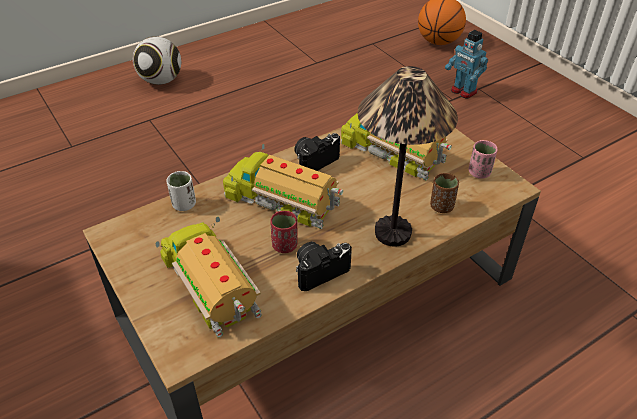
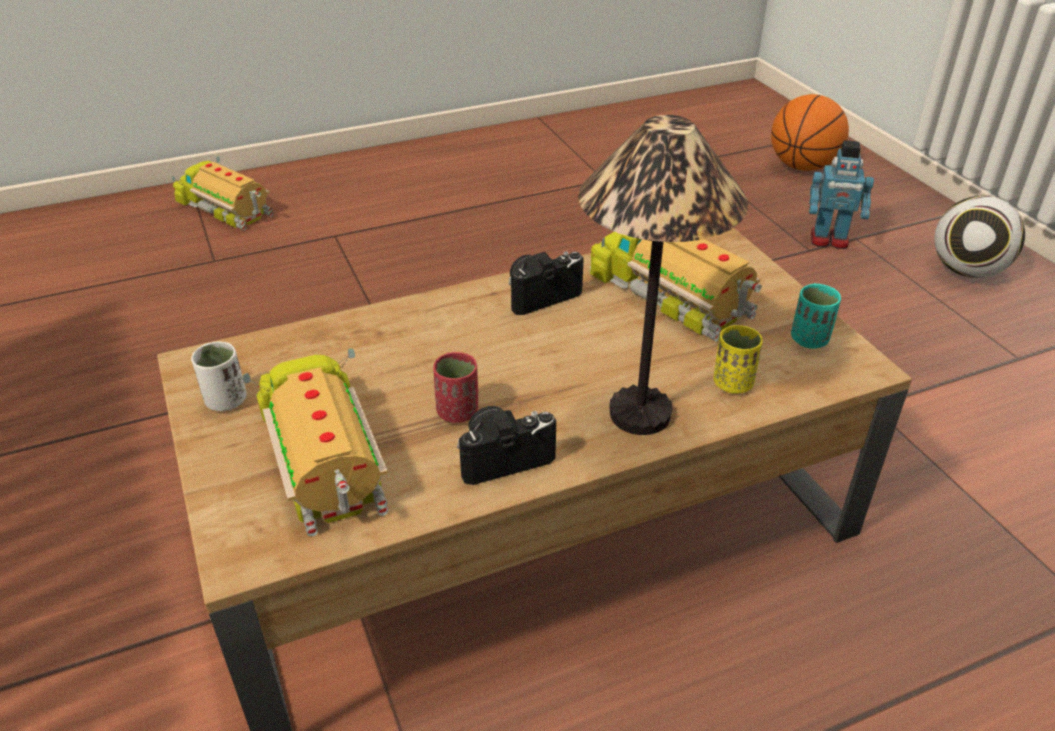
camera: 10 degrees right, 5 degrees down
(161, 81) = (366, 185): football -> football (967, 271)
(184, 204) = (319, 335): white cup -> white cup (226, 401)
(283, 199) = (475, 344): toy truck -> toy truck (226, 207)
(441, 206) = (732, 383): brown cup -> yellow cup
(463, 91) = (829, 240): toy robot -> toy robot turned 45 degrees counterclockwise
(479, 173) = (809, 340): pink cup -> turquoise cup

